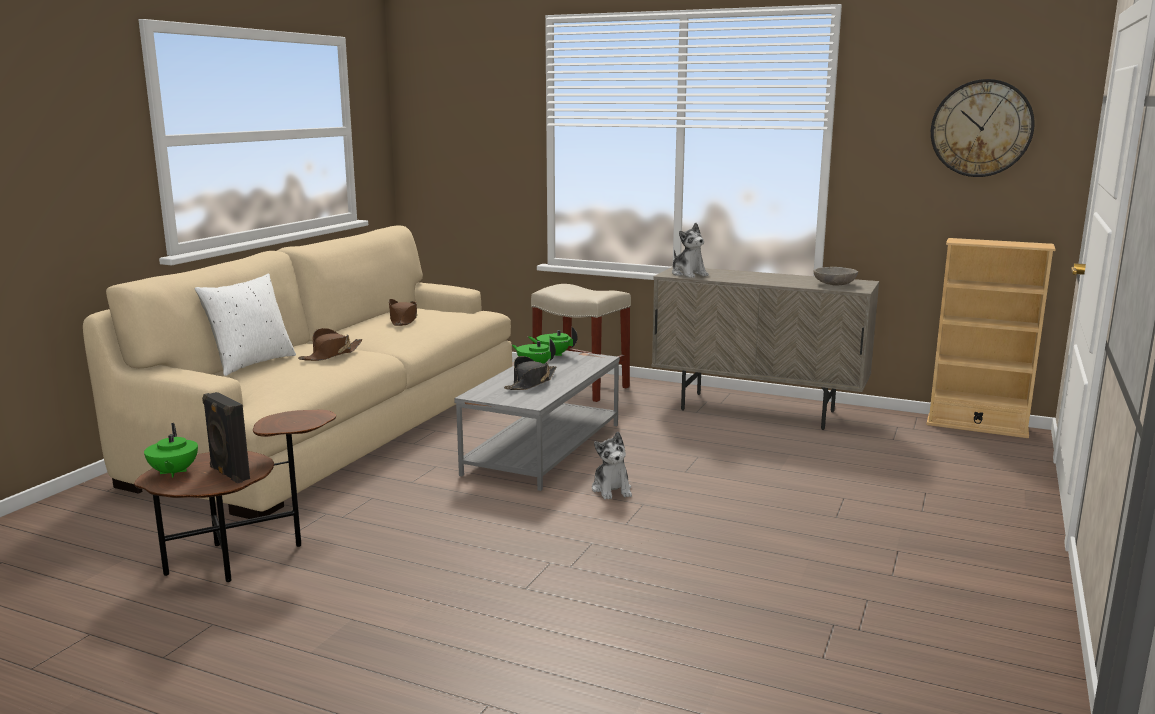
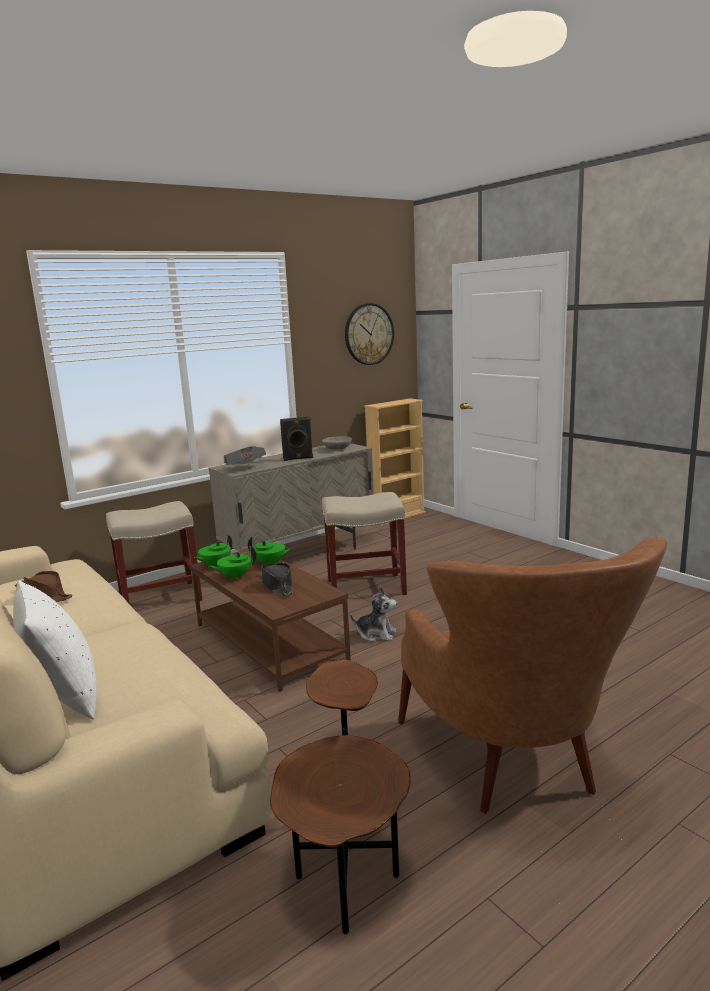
camera: 60 degrees left, 0 degrees up
(173, 473) = (322, 809): green teapot -> green teapot (270, 563)
(228, 474) = (361, 767): black speaker -> black speaker (298, 458)
(331, 355) = (111, 645): brown hat -> none
(403, 610) = (517, 768): none -> brown armchair
(543, 448) = (268, 642): grey coffee table -> brown coffee table
(688, 274) = (245, 468): plush toy -> newspaper
(720, 458) = (364, 587): none -> beige stool

